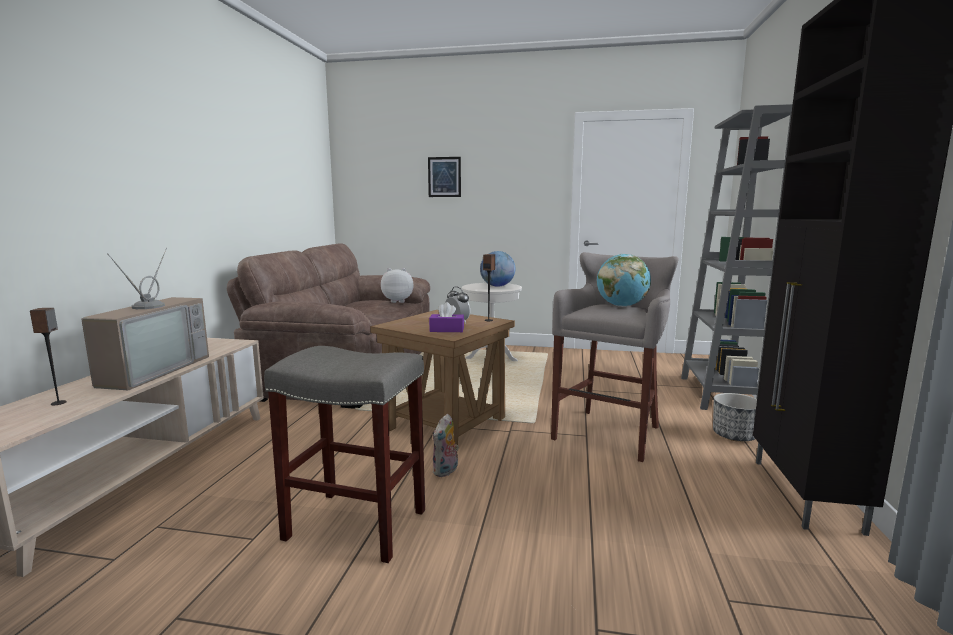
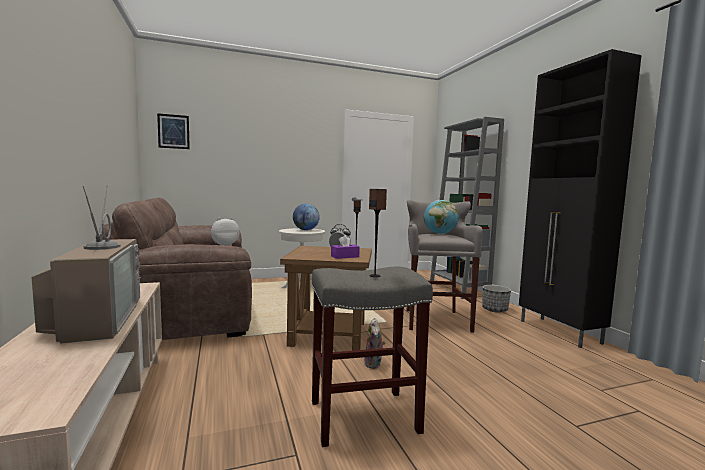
camera: 30 degrees left, 5 degrees down
(59, 403) = (44, 364): speaker -> speaker (375, 276)
(444, 177) = (248, 146): picture -> picture (173, 131)

